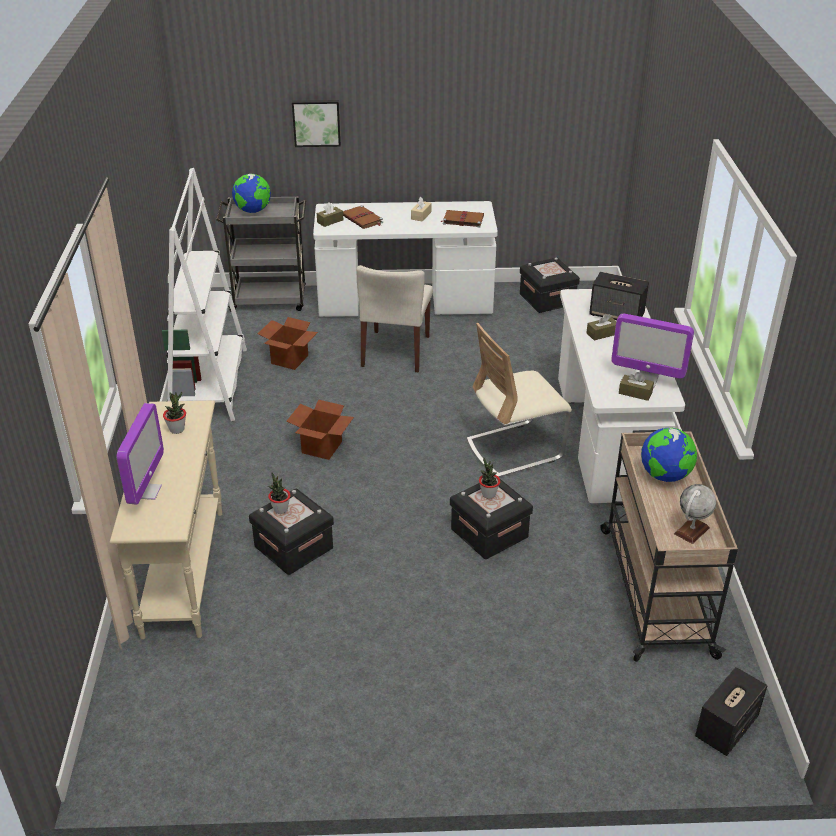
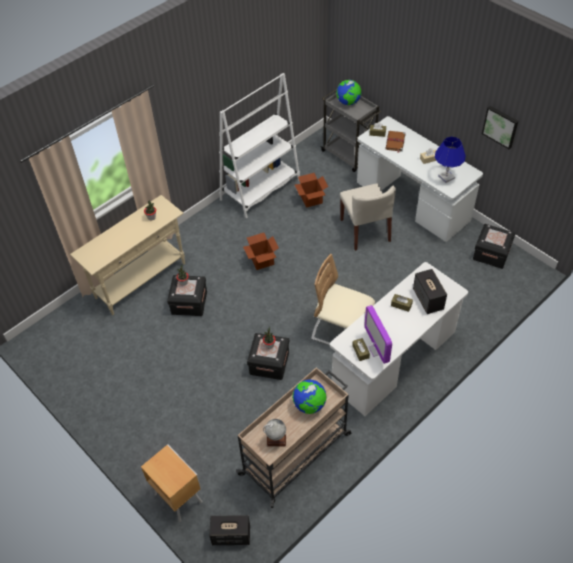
camera: 50 degrees right, 15 degrees up
(146, 491) = (105, 240): monitor -> none
(316, 122) = (396, 69): picture -> picture (500, 126)
(396, 351) = (365, 230): beige chair -> beige chair turned 75 degrees counterclockwise
(462, 220) = (446, 177): brown book -> blue table lamp
(610, 749) = (178, 497): none -> brown nightstand

